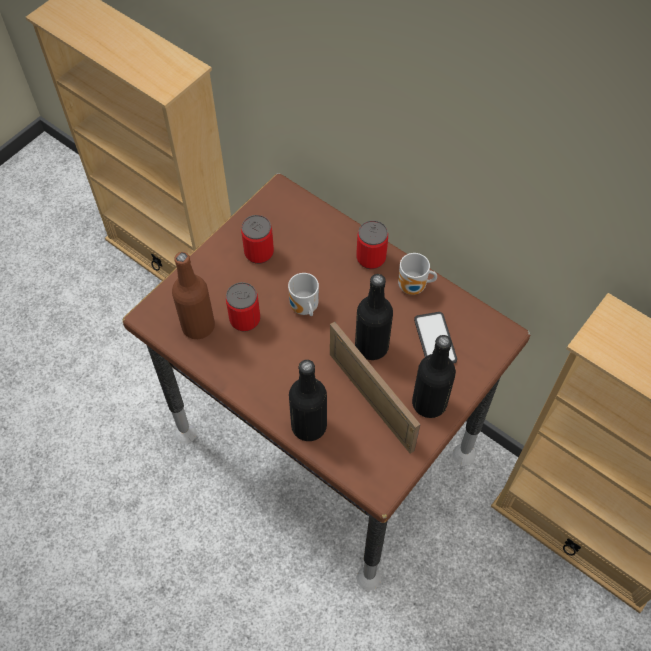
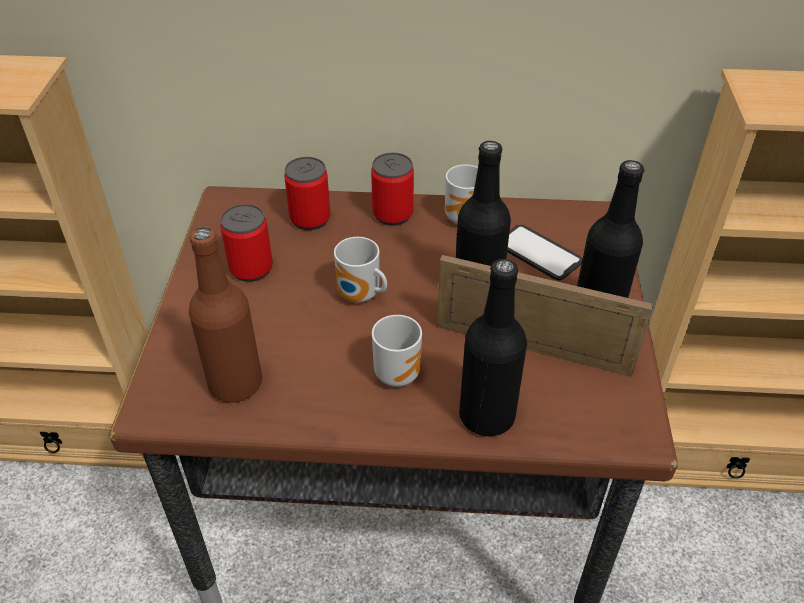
camera: 35 degrees left, 15 degrees down
(245, 319) = (294, 344): can -> can (310, 218)
(285, 371) = (398, 372): none -> mug

